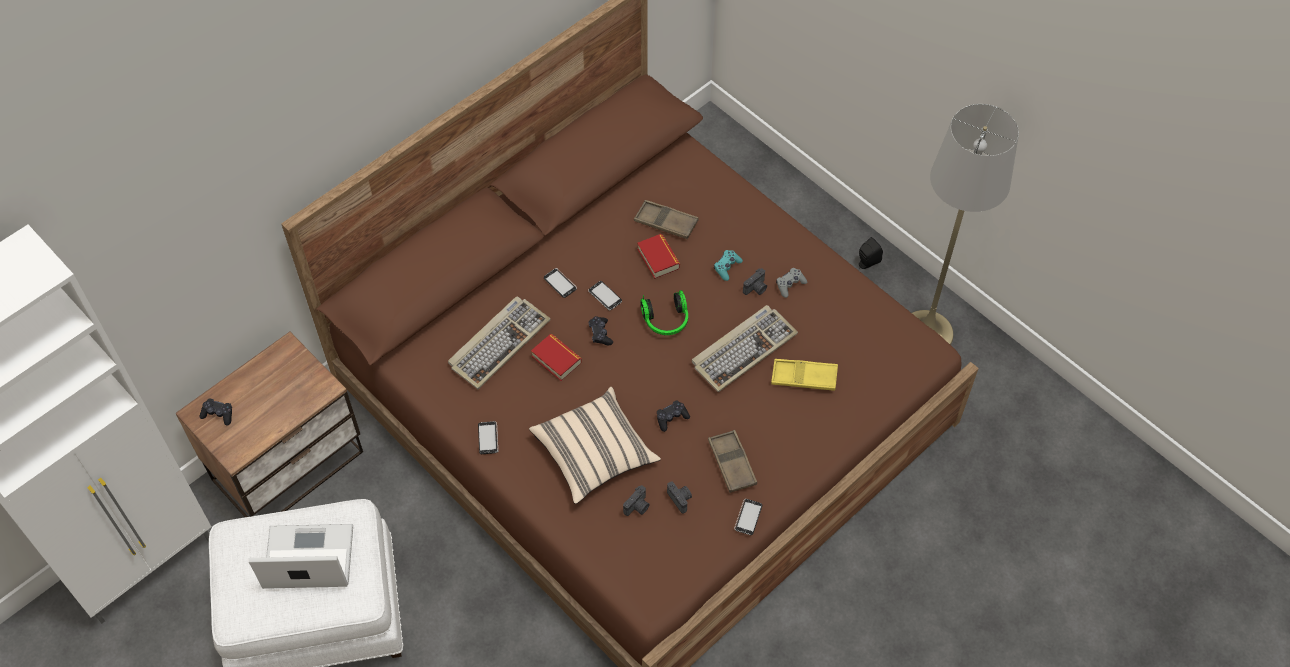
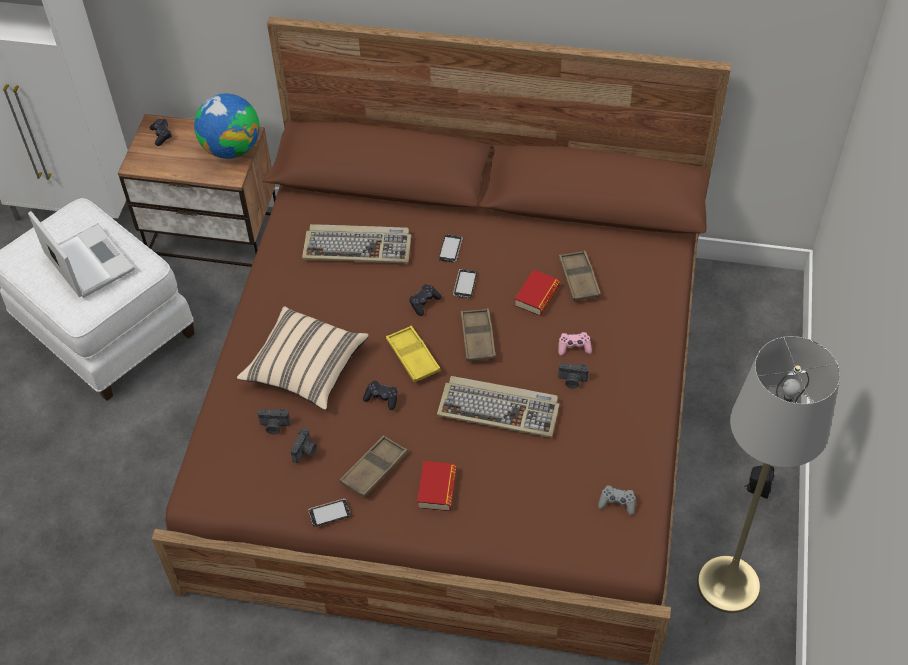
camera: 55 degrees right, 5 degrees down
(292, 369) = (232, 149): none -> globe
(488, 438) = (265, 294): phone -> none
(556, 359) = (374, 290): book -> book (437, 489)
(666, 321) = (477, 338): headphones -> brown tray
(727, 267) = (574, 347): turquoise game controller -> pink game controller
(790, 285) = (600, 403): grey game controller -> grey game controller (617, 503)
(804, 377) = (510, 471): yellow tray -> yellow tray (413, 357)

